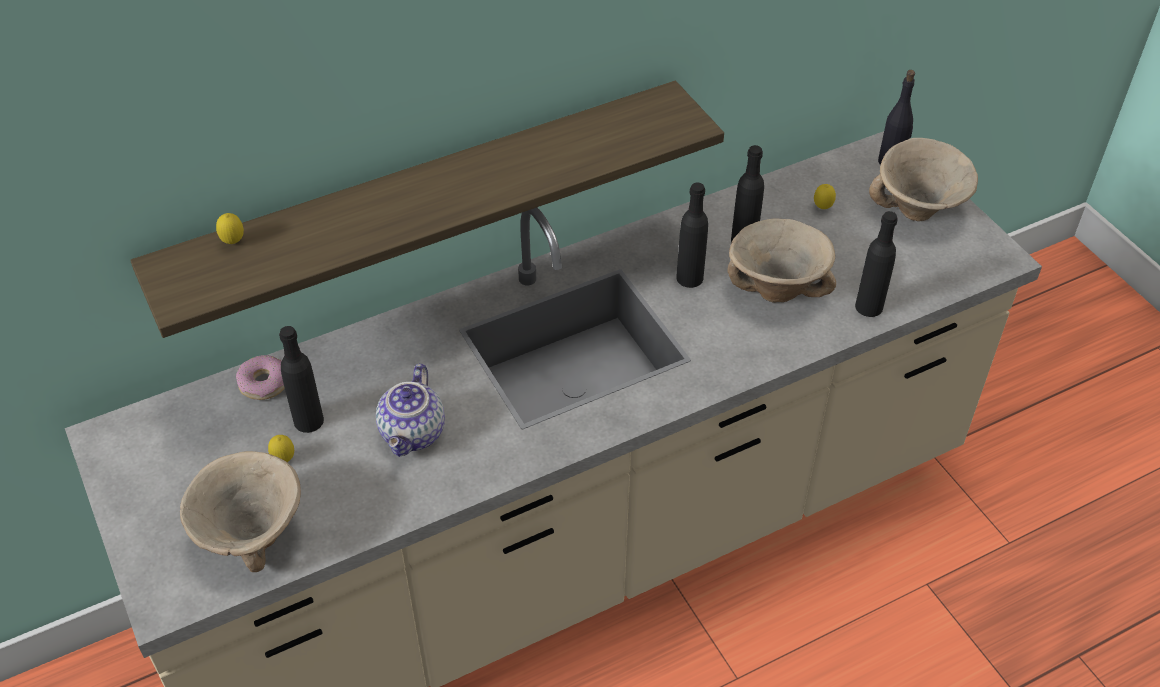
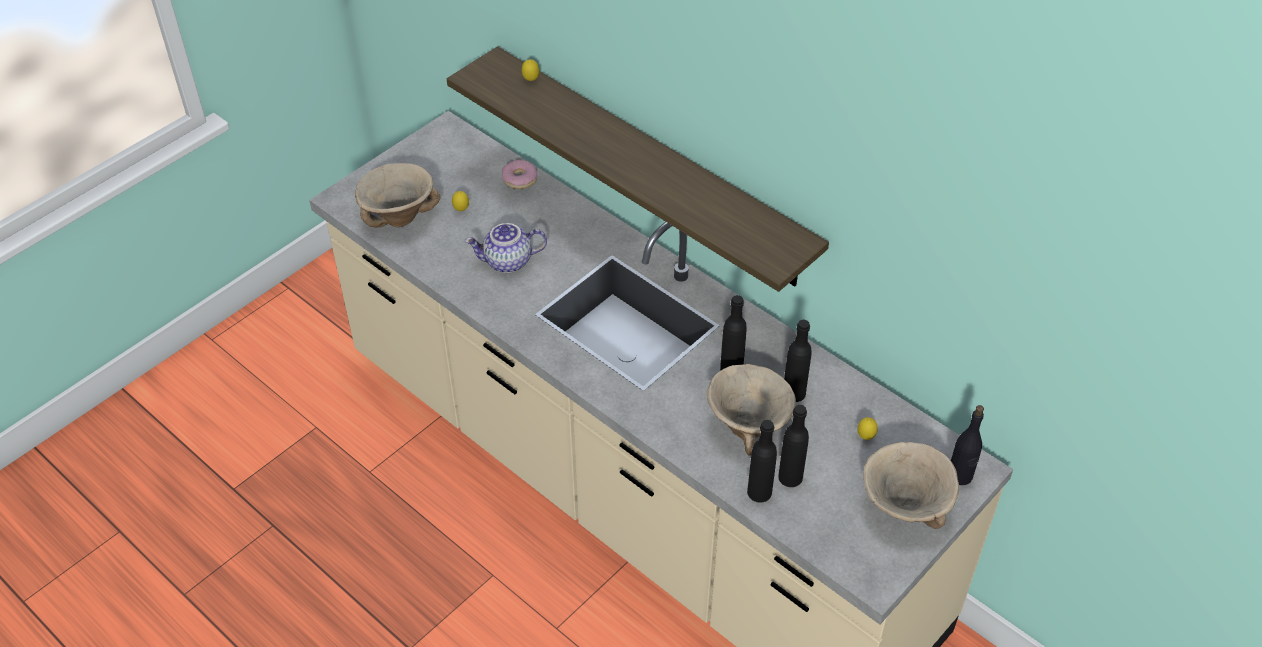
camera: 70 degrees right, 0 degrees up
(308, 420) = (497, 210): black bottle -> black bottle (790, 477)

